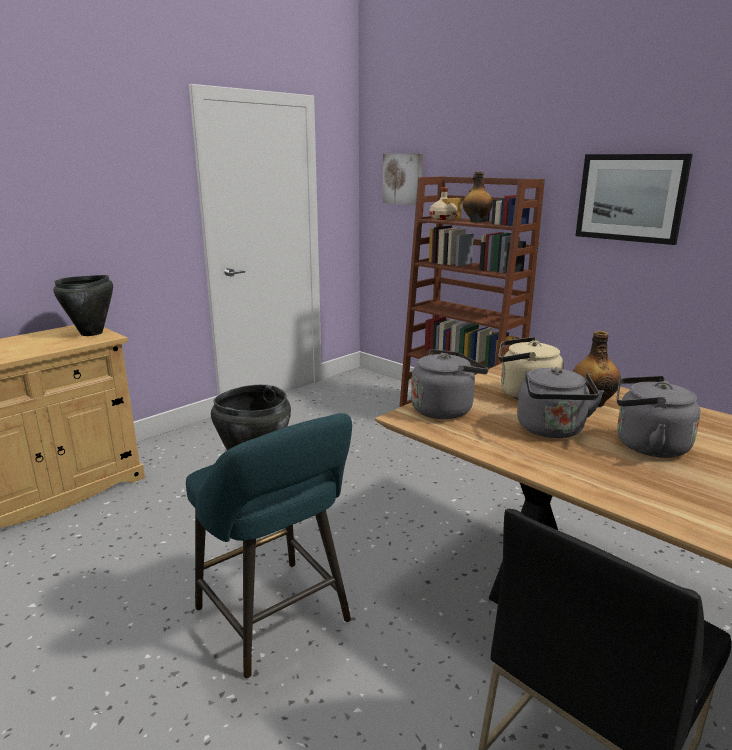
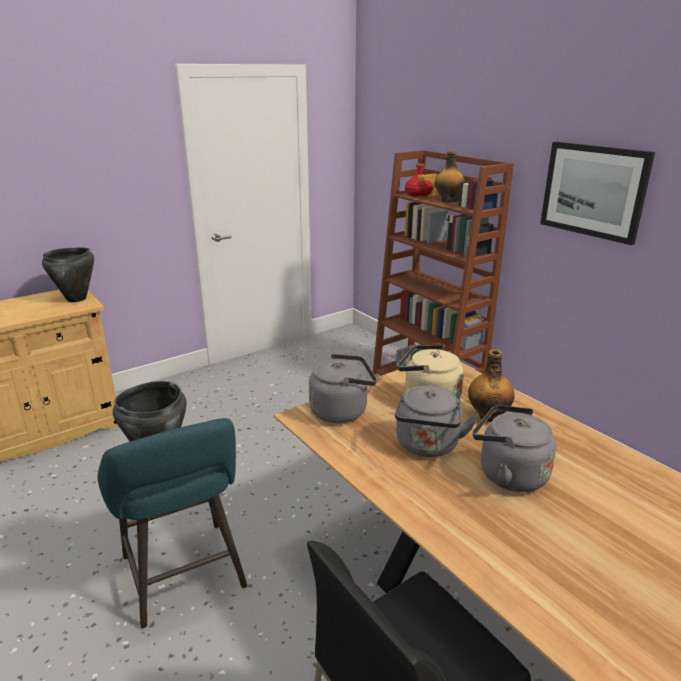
camera: 10 degrees right, 5 degrees up
(403, 179) = (391, 147): picture -> none
(443, 219) = (418, 194): beige bottle -> red bottle

